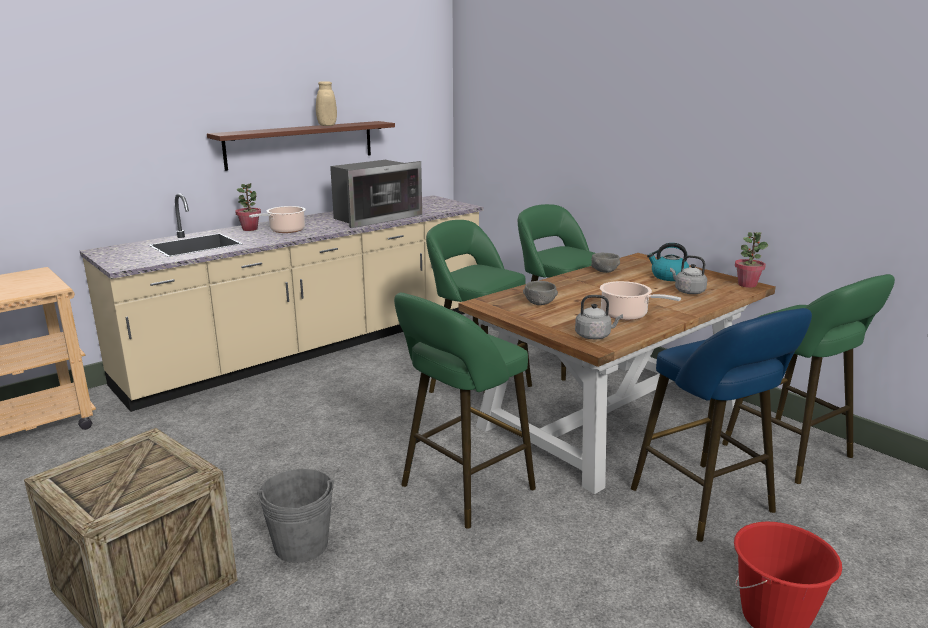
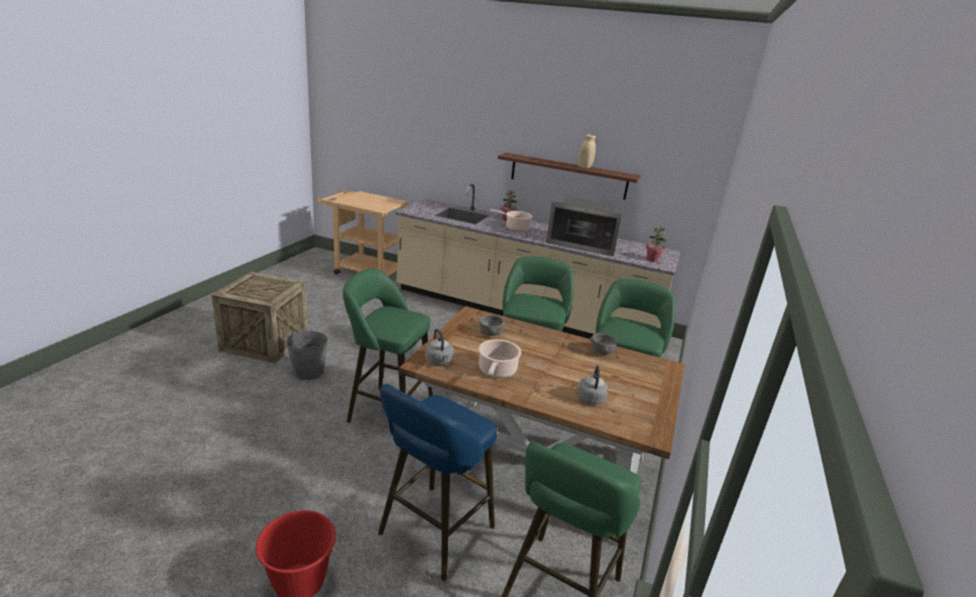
camera: 60 degrees right, 5 degrees up
(668, 277) = (624, 385): kettle -> none
(747, 284) = (652, 432): potted plant -> potted plant (652, 259)

